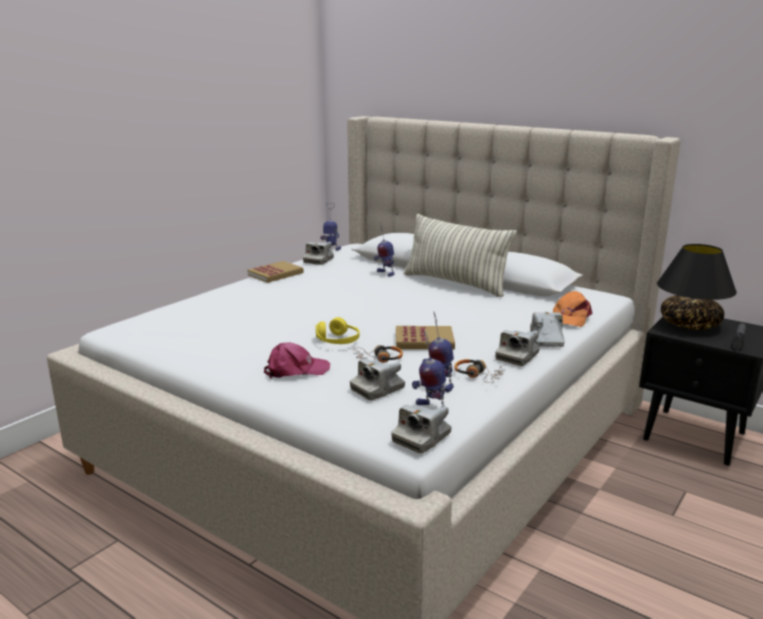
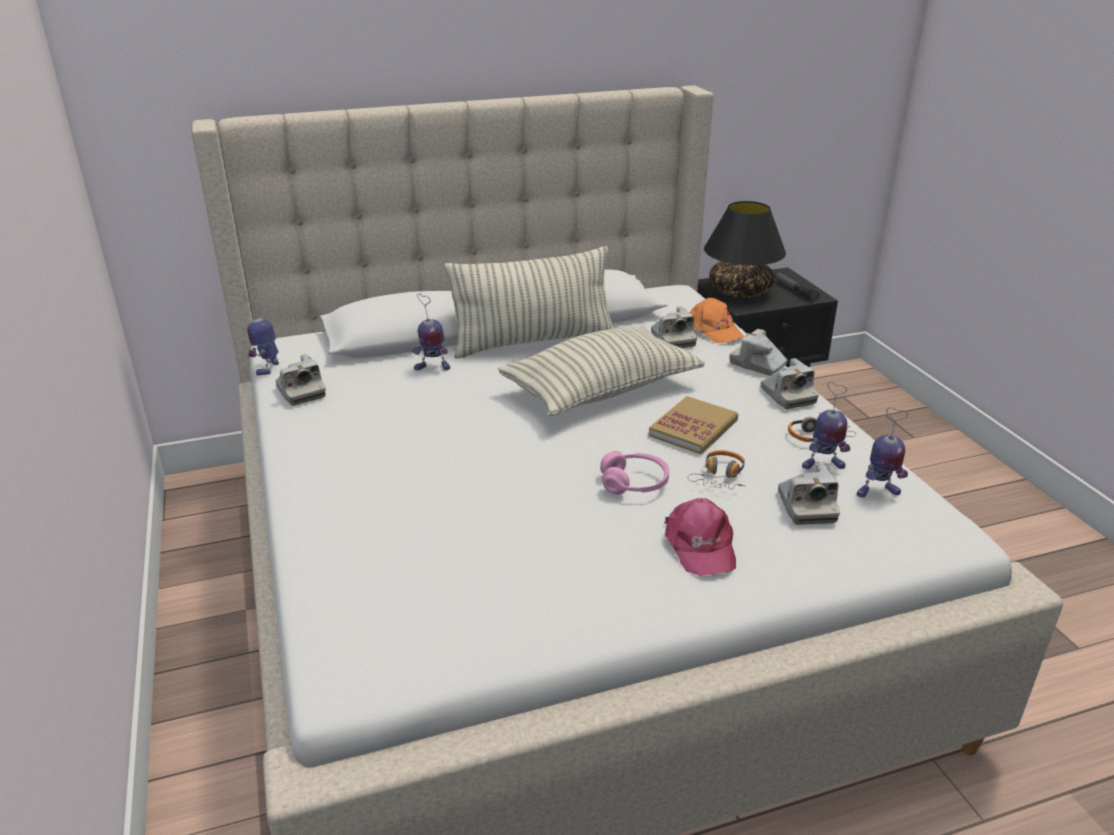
camera: 55 degrees left, 10 degrees up
(275, 274) = (304, 444): book -> none
(296, 370) = (700, 545): pink cap -> pink cap turned 150 degrees clockwise
(337, 341) = (634, 483): yellow headphones -> pink headphones
(422, 438) = (945, 524): camera -> camera (672, 340)
(428, 310) = (601, 391): none -> pillow

